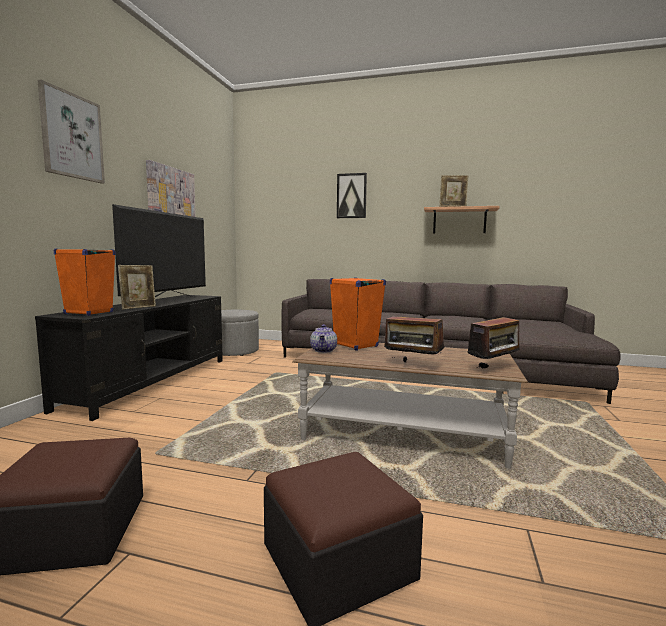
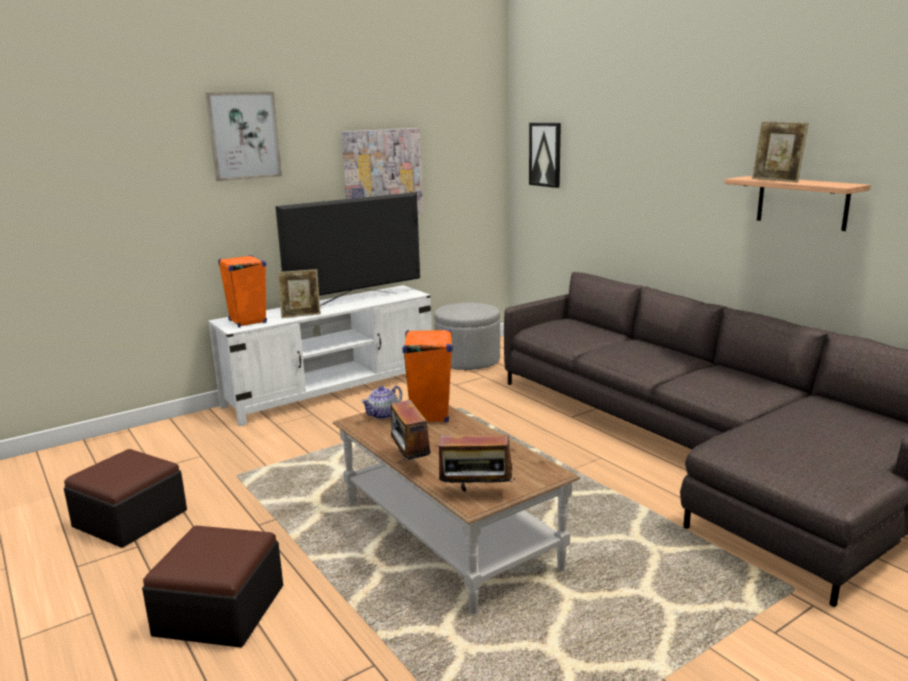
camera: 40 degrees right, 10 degrees up
(152, 381) = (332, 390): black tv stand -> white tv stand
(351, 196) = (643, 144): picture -> picture (545, 154)

